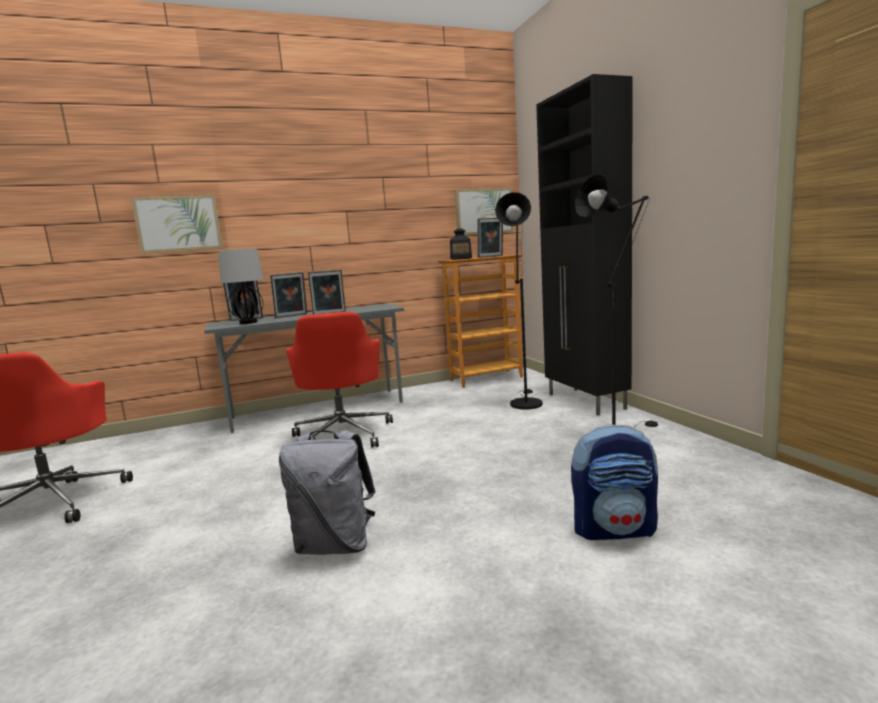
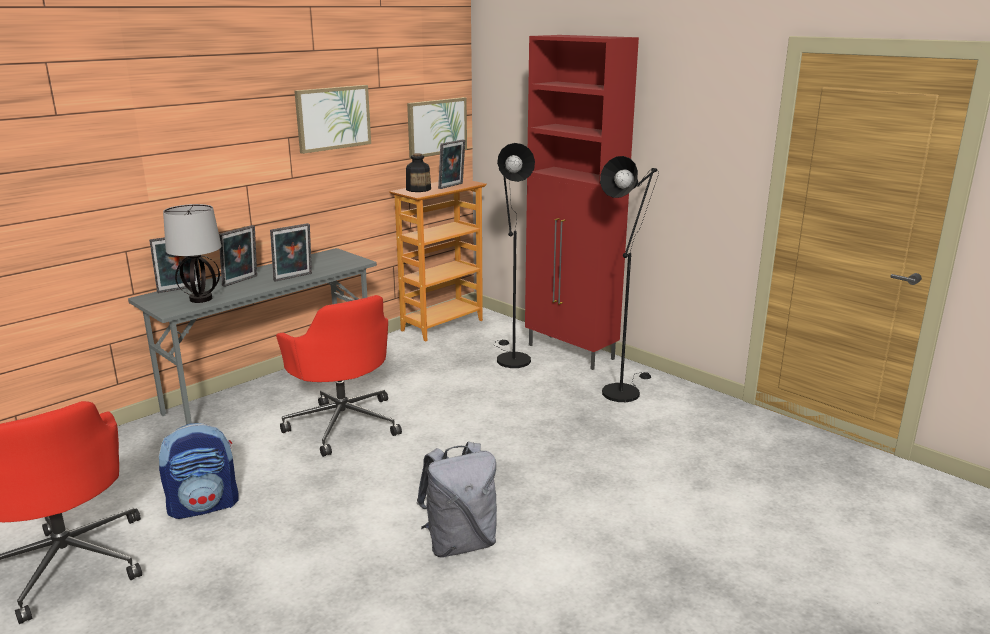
camera: 25 degrees left, 10 degrees up
(178, 223) = (86, 170): picture -> picture (333, 118)
(586, 402) = (571, 352): black cabinet -> red cabinet
(614, 529) = (671, 486): backpack -> backpack (204, 506)

